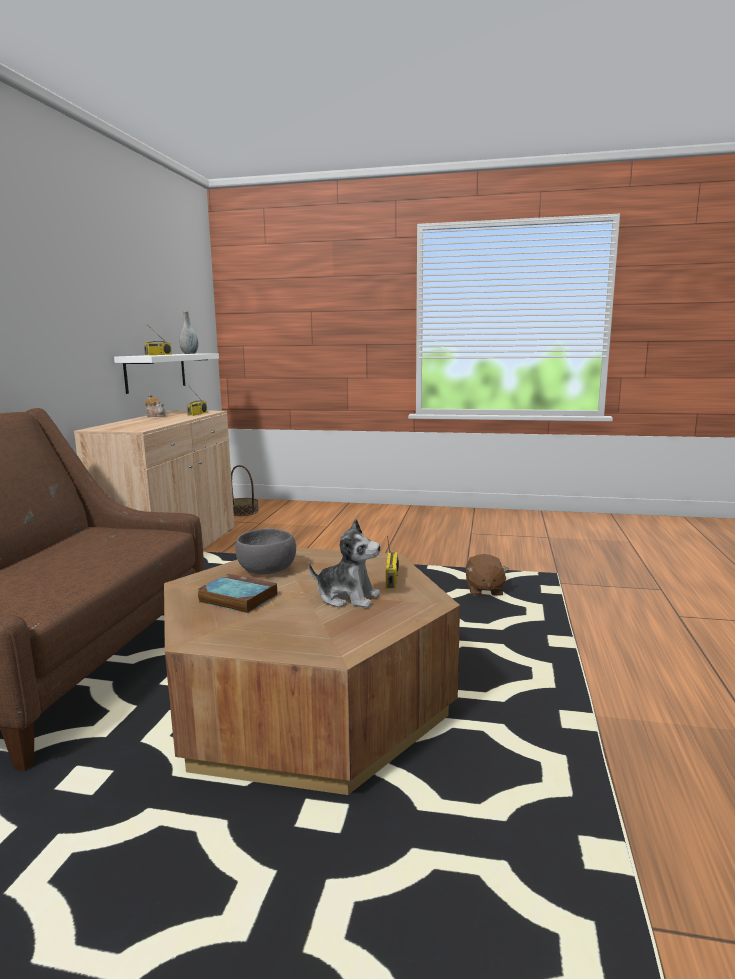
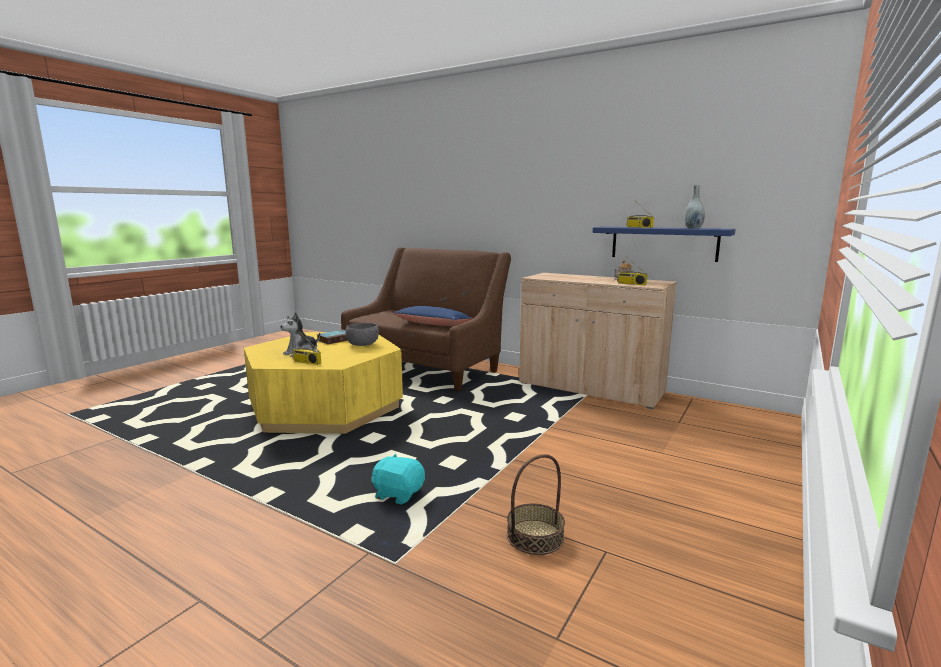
camera: 110 degrees right, 0 degrees up
(125, 544) = (432, 324): none -> blue pillow
(156, 372) = (663, 243): white shelf -> blue shelf
(243, 512) = (728, 418): basket -> basket (535, 537)
(308, 701) = (326, 407): brown coffee table -> yellow coffee table
(484, 590) = (398, 494): brown plush toy -> turquoise plush toy

